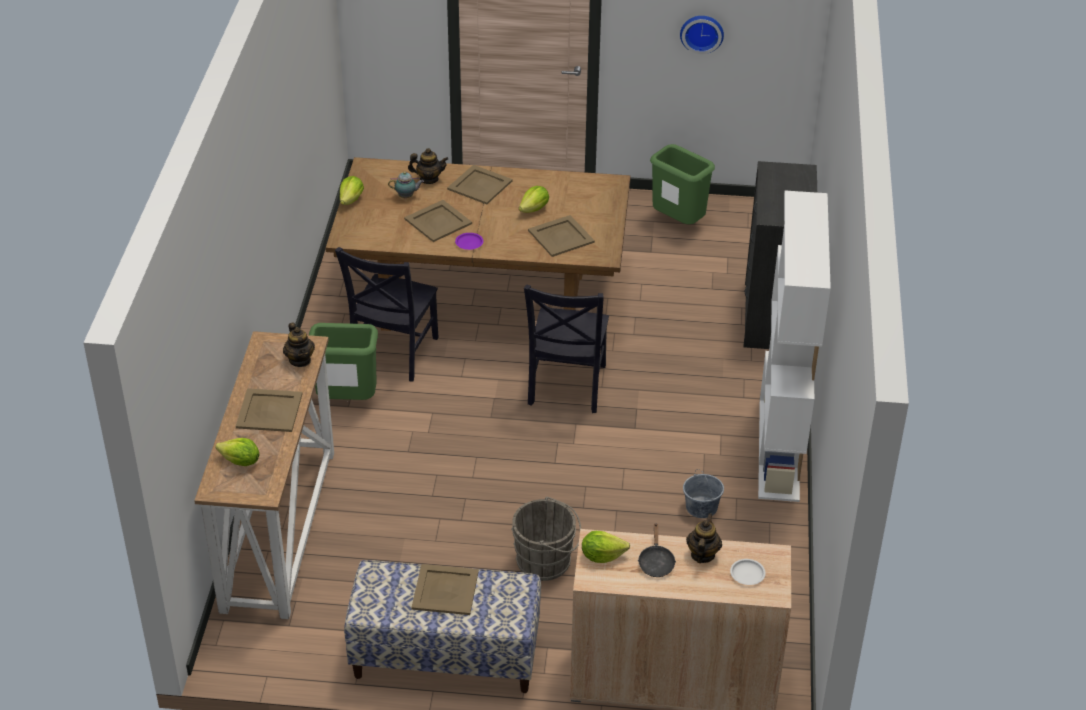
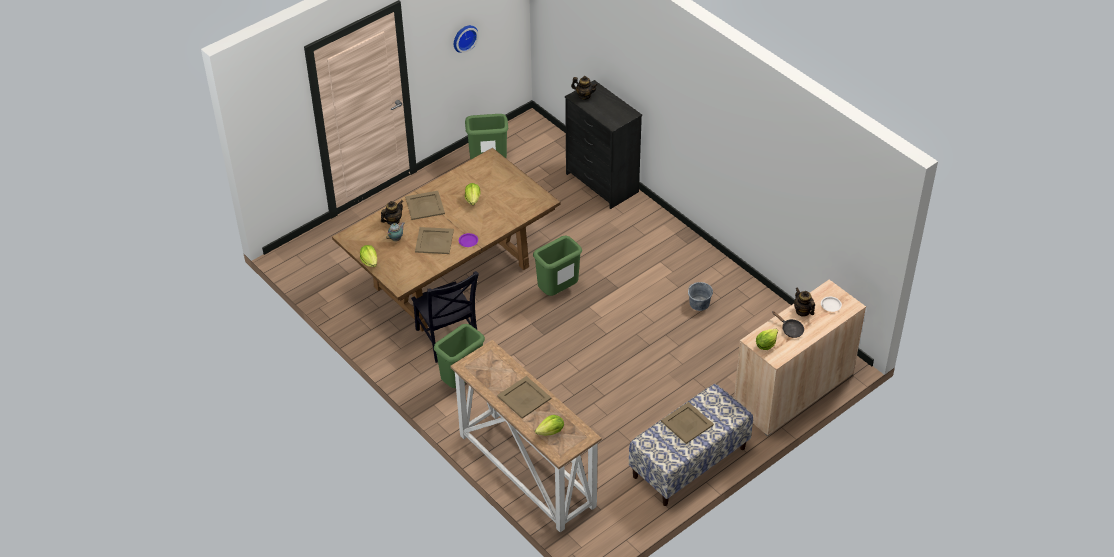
camera: 45 degrees left, 5 degrees up
(300, 360) = (498, 361): teapot -> teapot (584, 96)
(547, 562) = (670, 383): grey bucket -> none
(561, 236) = (508, 205): beige tray -> none
(566, 387) = (558, 292): black chair -> green trash can
(779, 450) = (694, 249): white bookcase -> none

